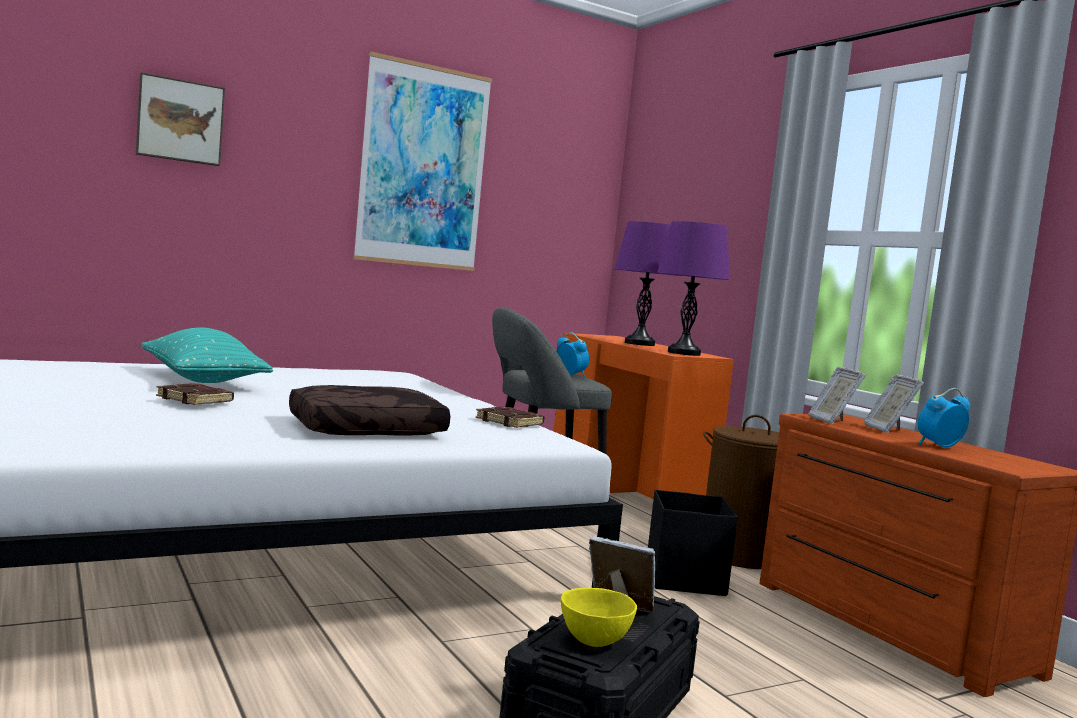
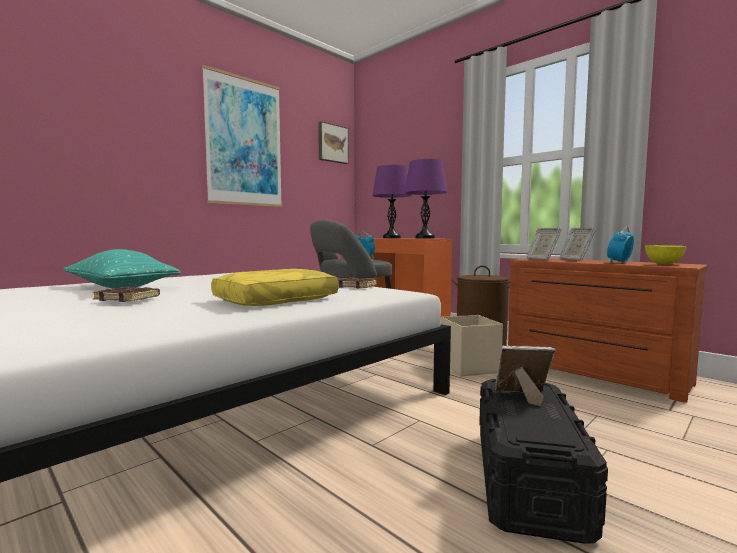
camera: 15 degrees left, 0 degrees up
(180, 121) = (69, 106): picture -> picture (332, 143)
(366, 430) = (276, 301): brown pillow -> yellow pillow
(595, 641) = (541, 425): yellow bowl -> yellow bowl (663, 264)
(685, 579) = (469, 367): black storage box -> beige storage box

